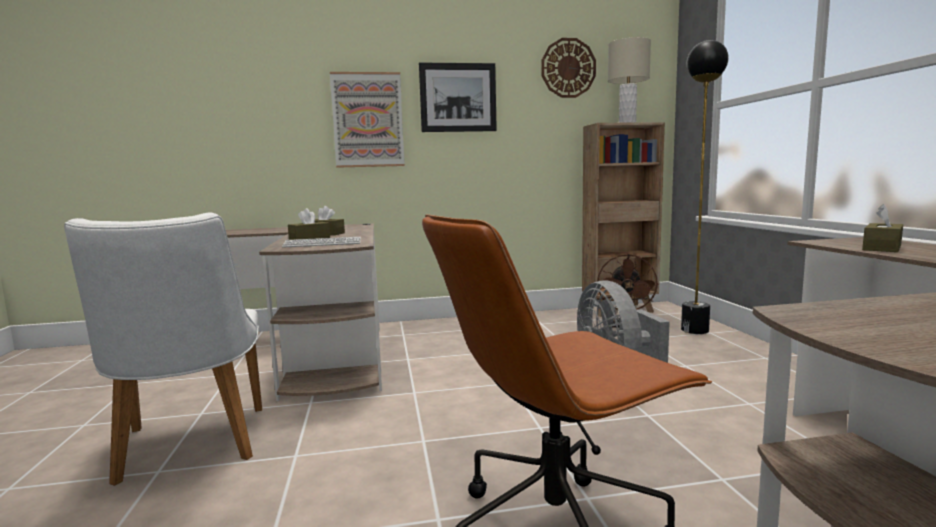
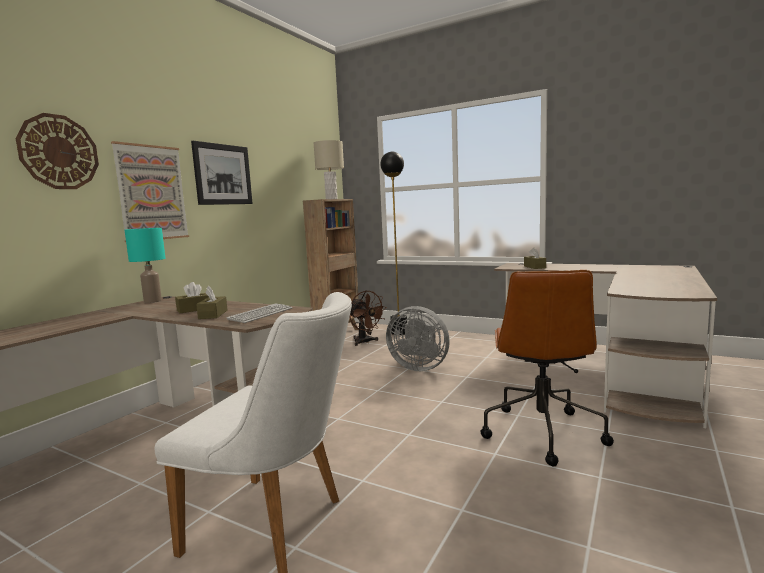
camera: 50 degrees left, 0 degrees up
(346, 225) = (152, 301): none -> turquoise table lamp
(568, 68) = (289, 156): wall clock -> wall clock (59, 152)

